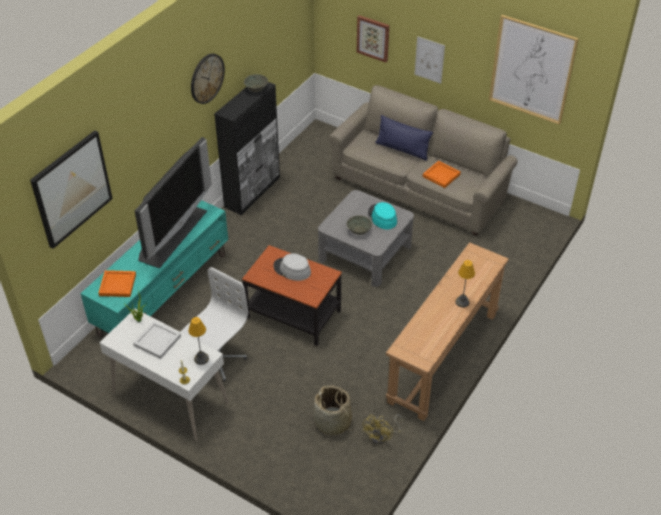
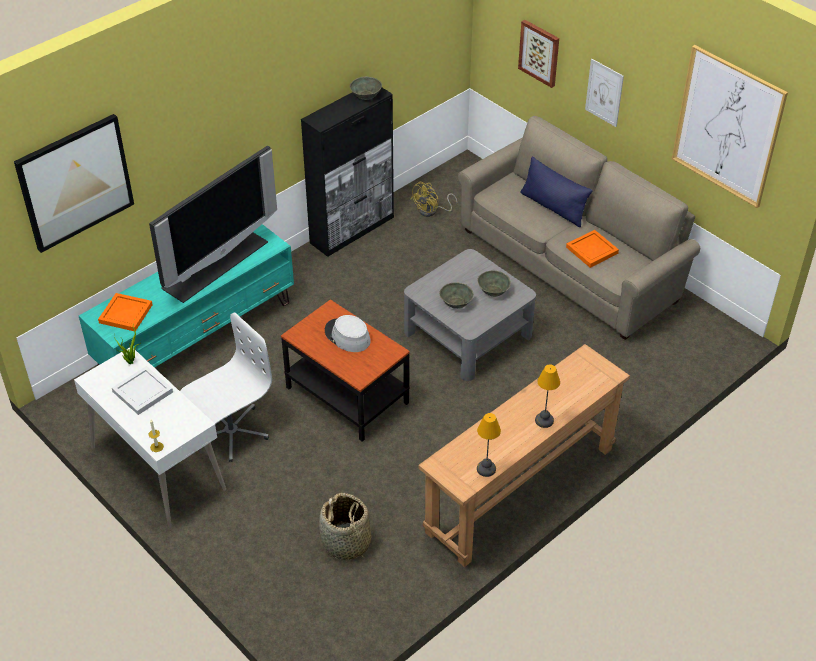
camera: 15 degrees right, 0 degrees up
(201, 359) = (186, 425): table lamp -> table lamp (485, 469)
(206, 78) = (292, 71): wall clock -> none
(382, 217) = (493, 291): turquoise hat -> grey bowl
(382, 436) = (403, 574): yellow fan -> yellow fan (431, 211)

